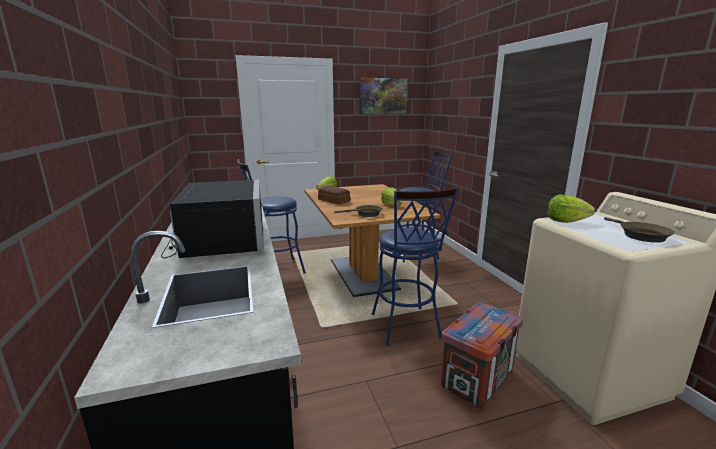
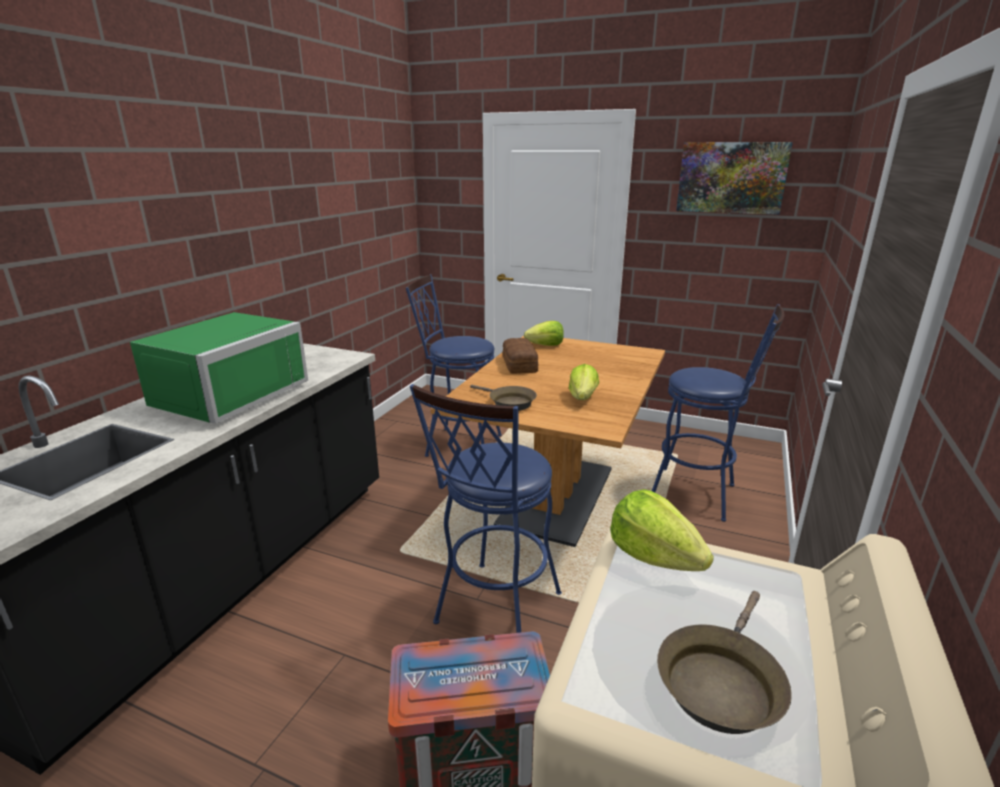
camera: 40 degrees right, 5 degrees up
(218, 241) = (225, 394): black microwave -> green microwave

